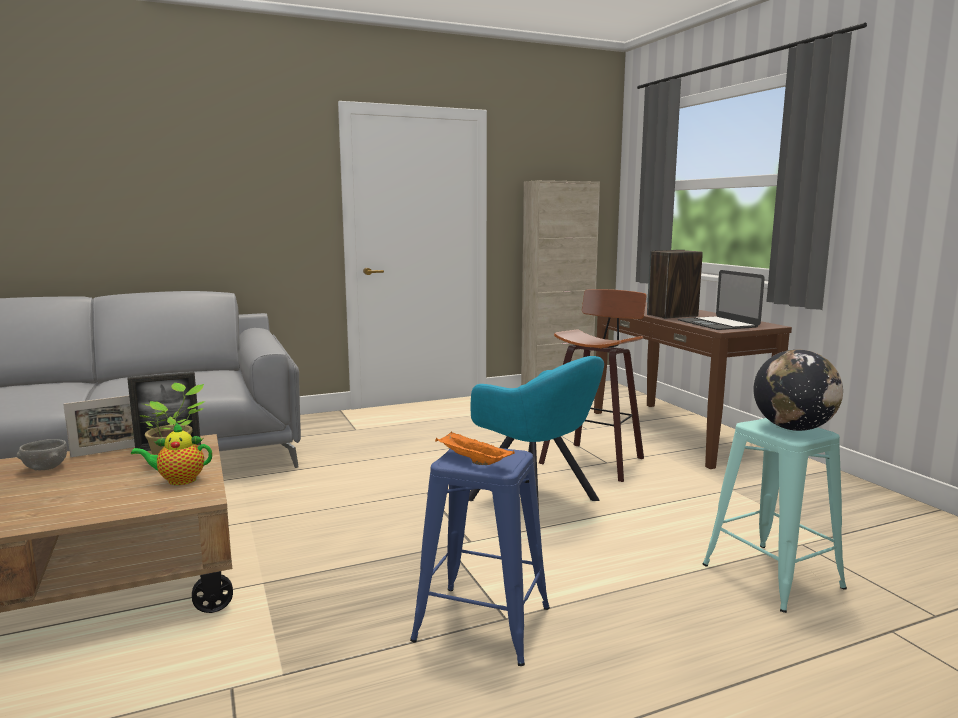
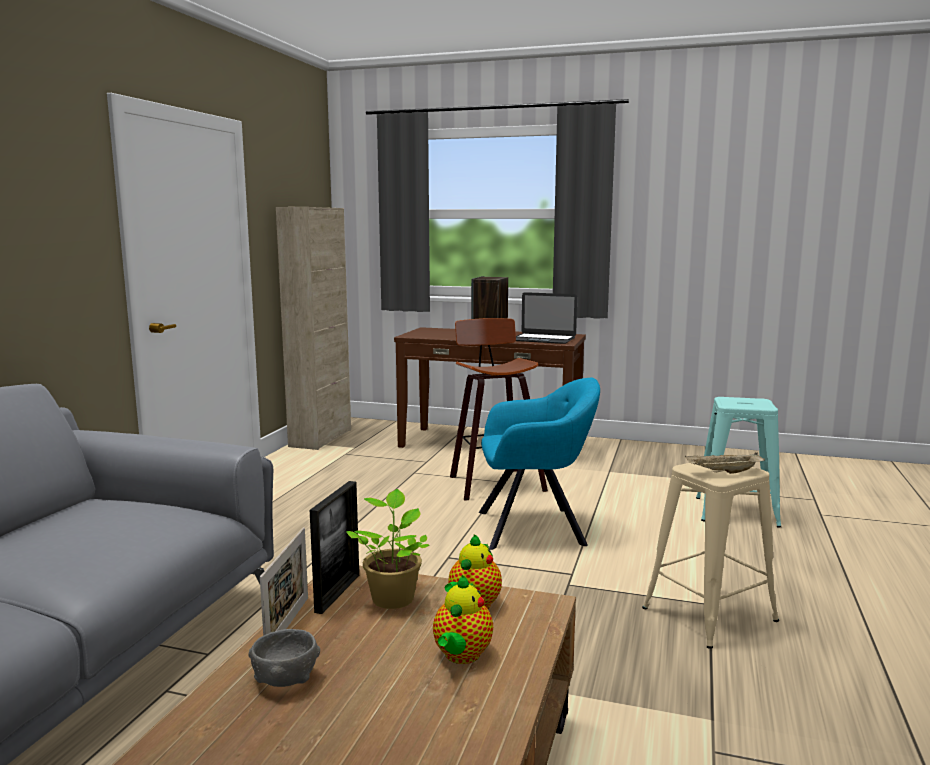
camera: 50 degrees left, 0 degrees up
(100, 496) = (461, 656): none -> teapot
(472, 461) = (723, 472): orange tray -> beige tray
(482, 624) = (709, 614): blue stool -> beige stool
(793, 428) = (747, 401): globe -> none

